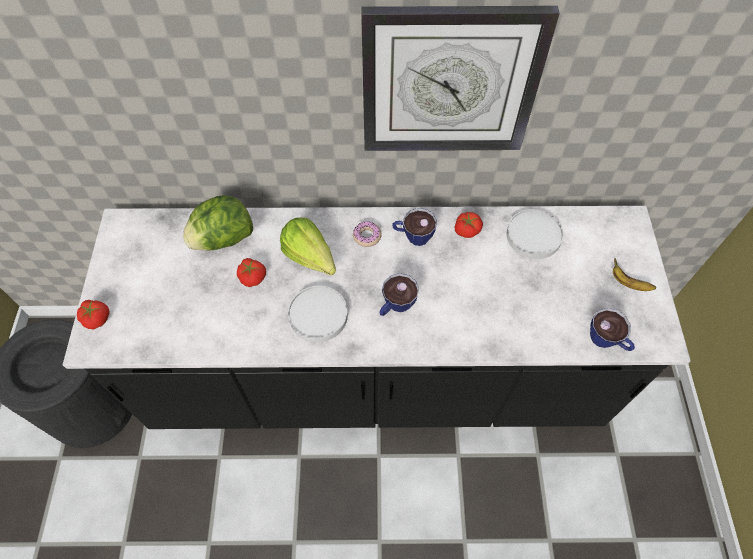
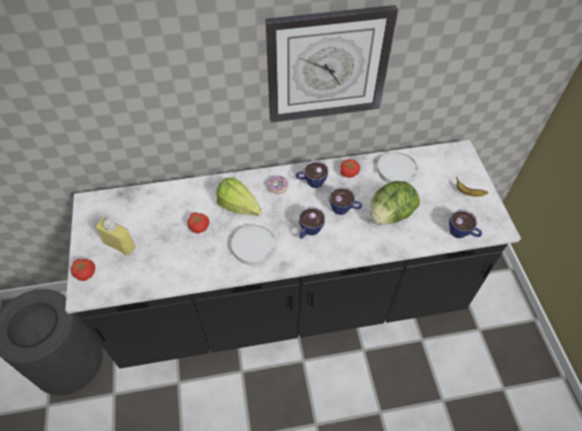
camera: 10 degrees left, 5 degrees down
(147, 288) = (120, 245): none -> yellow bottle
(223, 239) = (171, 203): lettuce -> lettuce (390, 215)
(450, 281) = (344, 209): none -> cup

